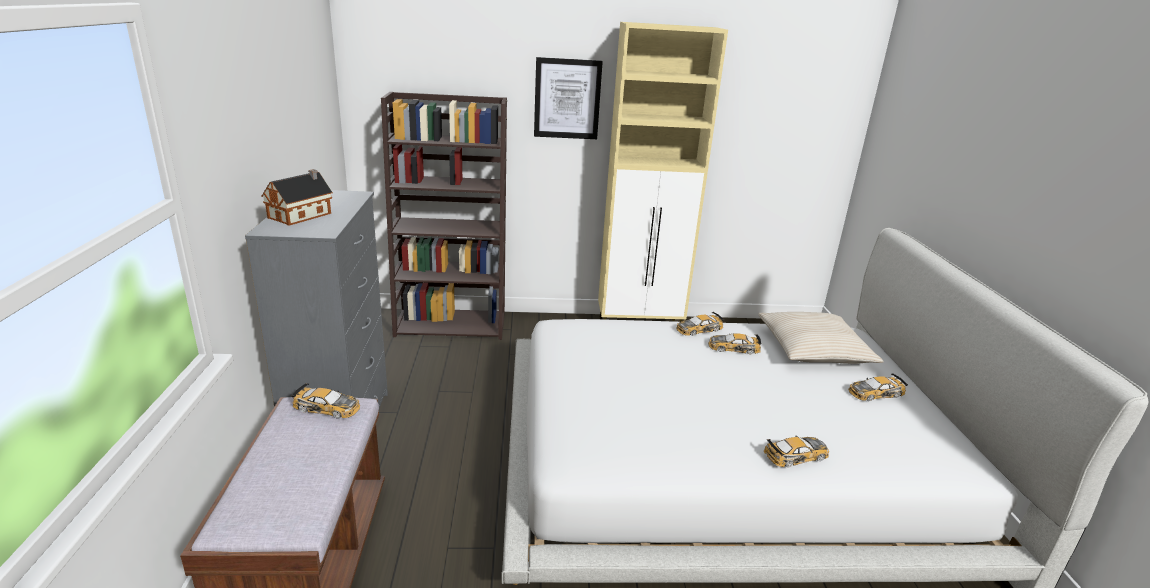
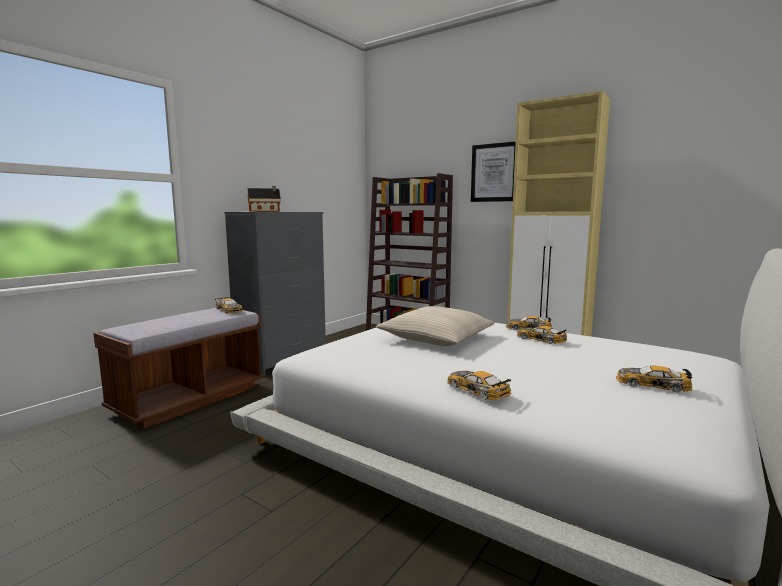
camera: 40 degrees right, 15 degrees down
(796, 455) = (477, 390): toy car -> toy car turned 150 degrees counterclockwise
(813, 349) = (630, 353): beige pillow -> beige pillow (437, 338)

